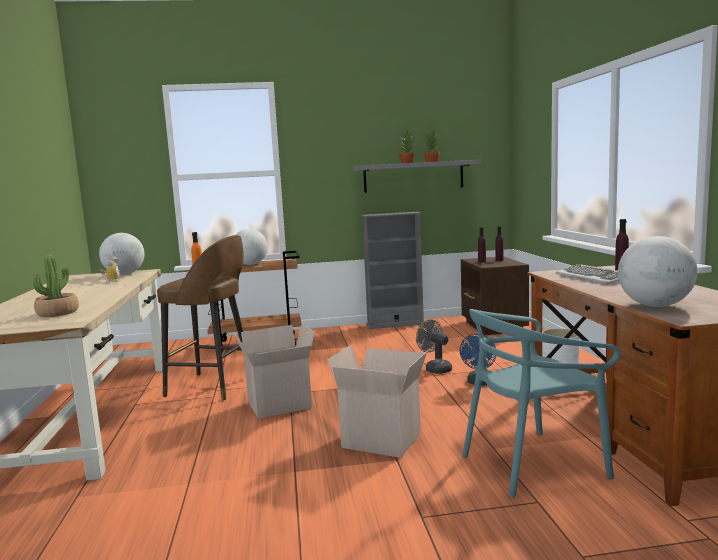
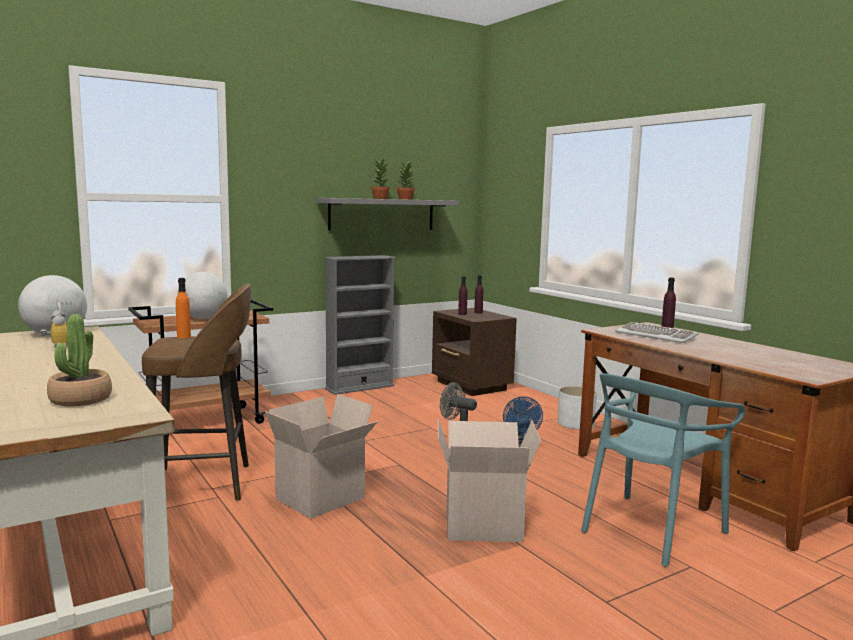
camera: 25 degrees left, 0 degrees up
(655, 306) = (763, 365): globe -> none

